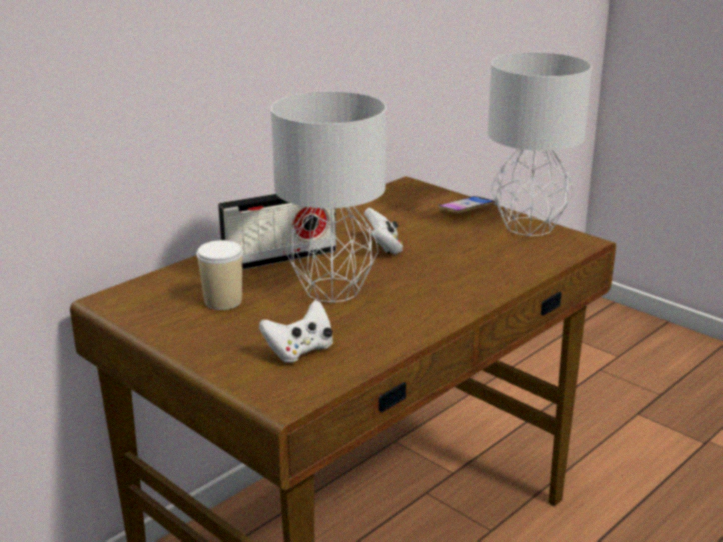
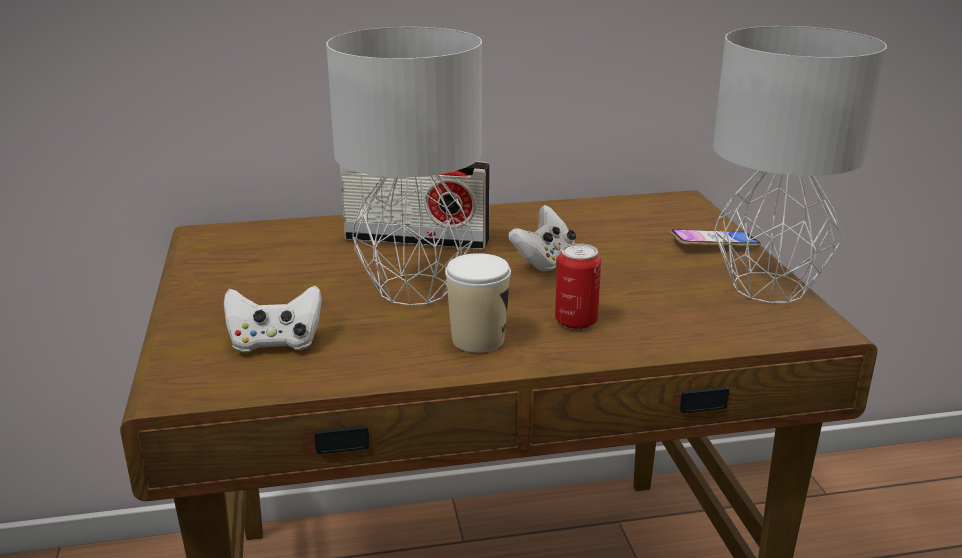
camera: 35 degrees right, 0 degrees up
(223, 301) = (292, 266): cup -> cup (478, 339)
(458, 278) = (576, 322): none -> can

